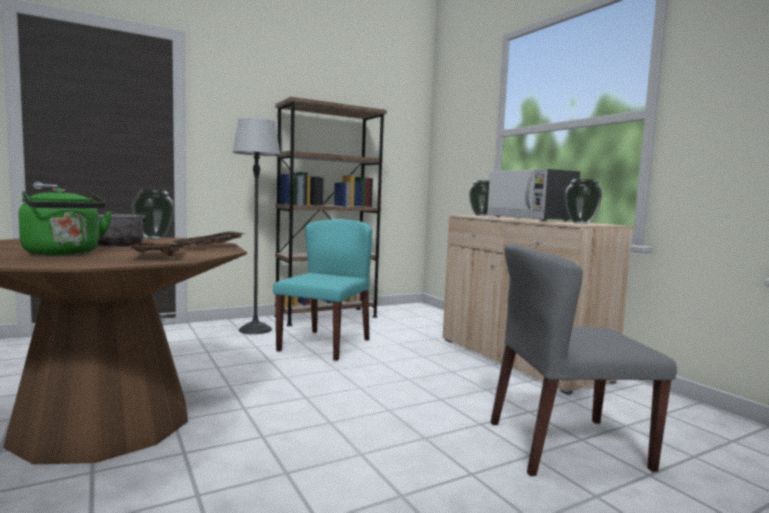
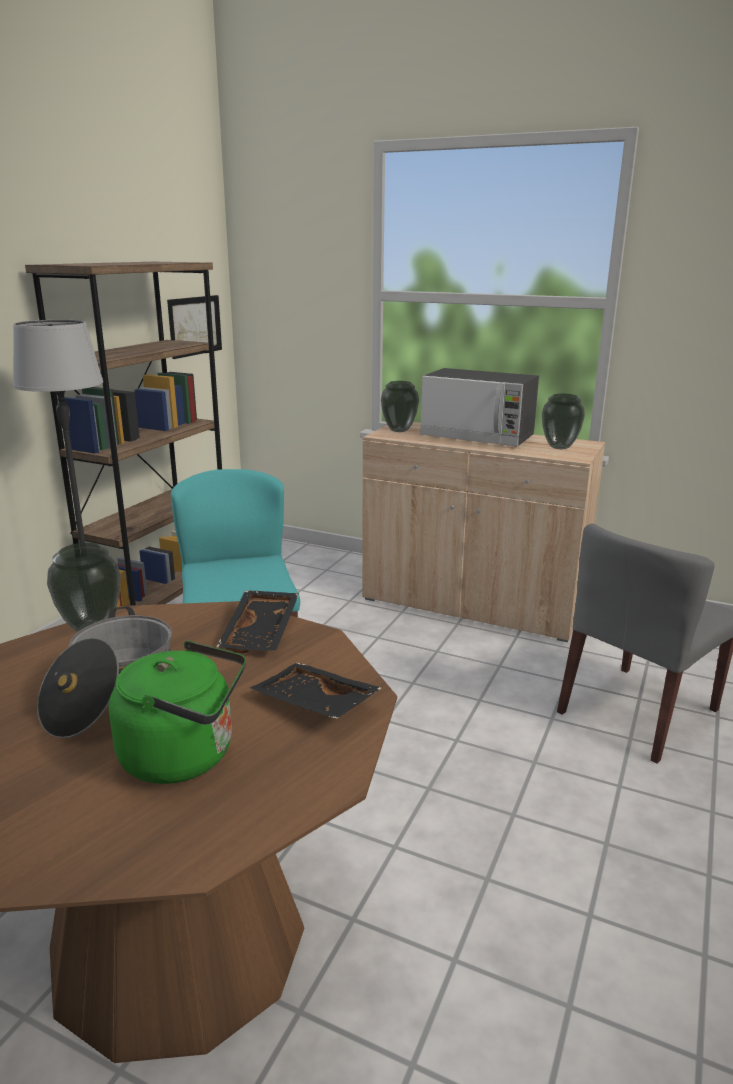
camera: 35 degrees left, 15 degrees up
(395, 158) = (195, 326): none -> picture

